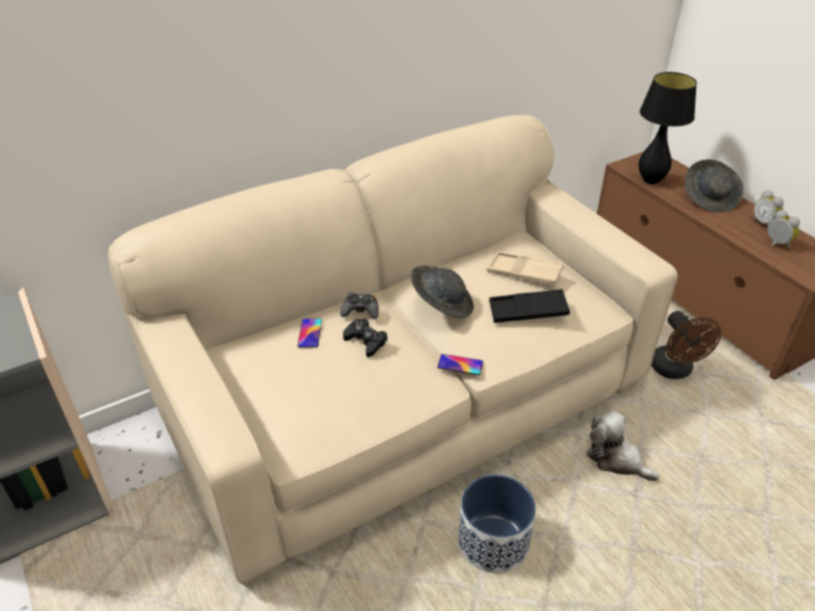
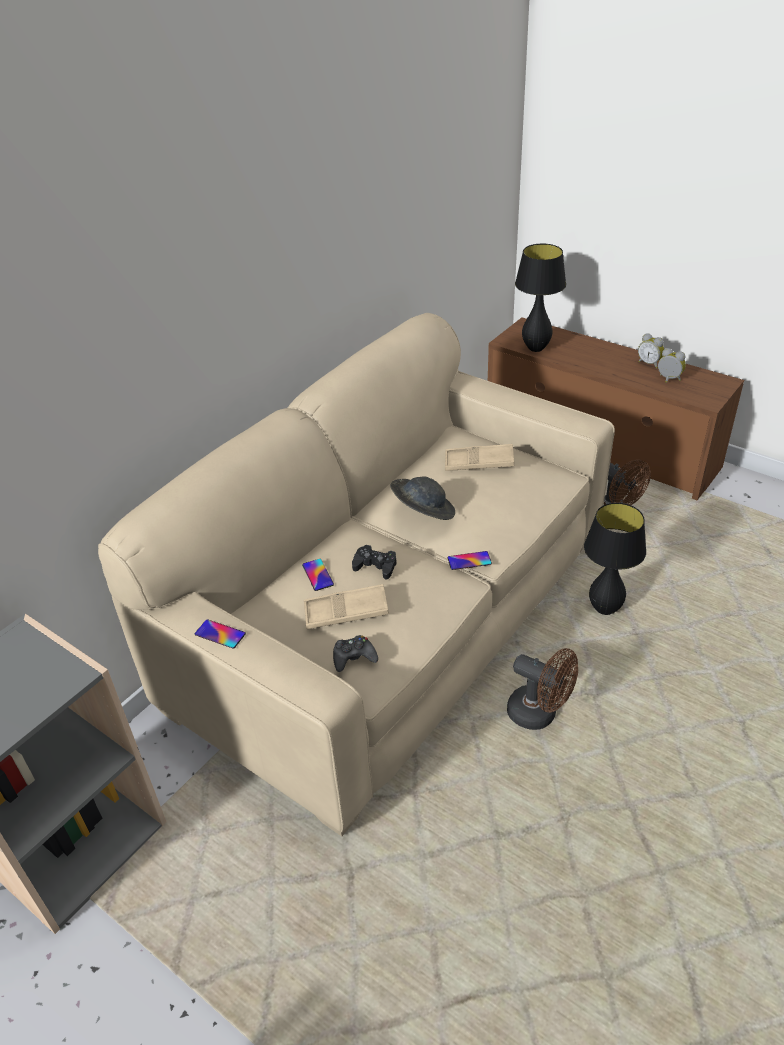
camera: 20 degrees left, 0 degrees up
(177, 358) = (220, 634): none -> phone
(312, 376) = (346, 612): none -> beige tray
(360, 311) = (351, 540): black game controller -> black game controller (354, 657)
(493, 541) = (539, 714): planter -> brown fan
(528, 311) = (502, 495): black tray -> none
(616, 459) = (605, 609): plush toy -> black table lamp
(710, 198) = (594, 352): grey hat -> none

